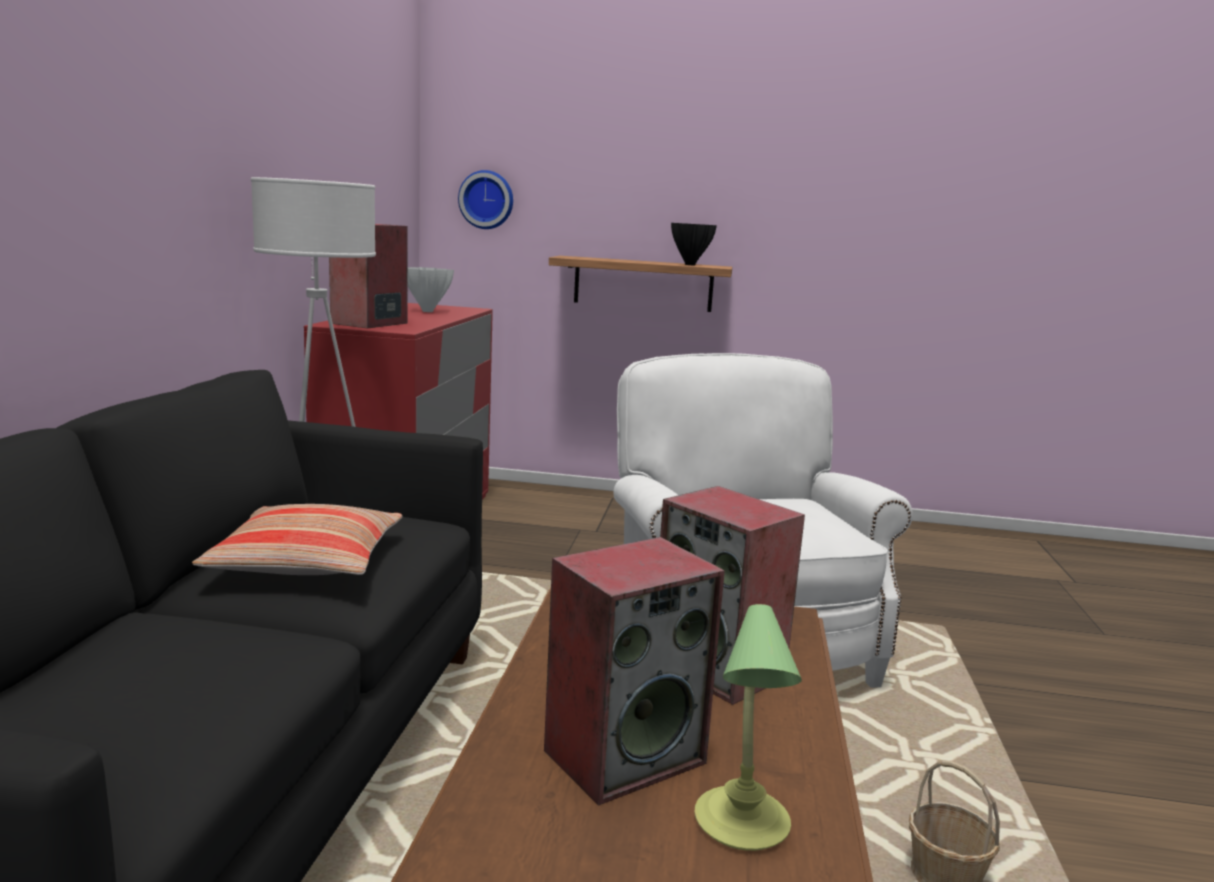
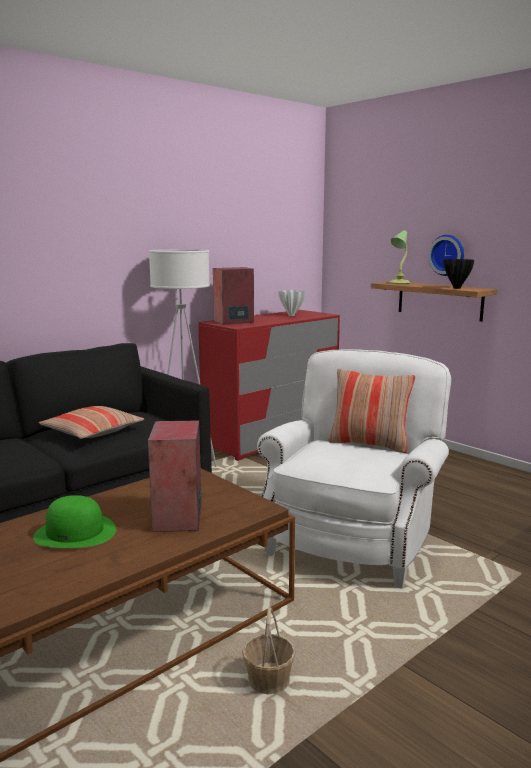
camera: 40 degrees right, 0 degrees up
(487, 200) = (354, 247): wall clock -> wall clock (448, 255)
(625, 755) = (75, 532): speaker -> green hat
(741, 824) = (63, 567): table lamp -> table lamp (398, 283)
(751, 494) = (369, 444): none -> pillow

